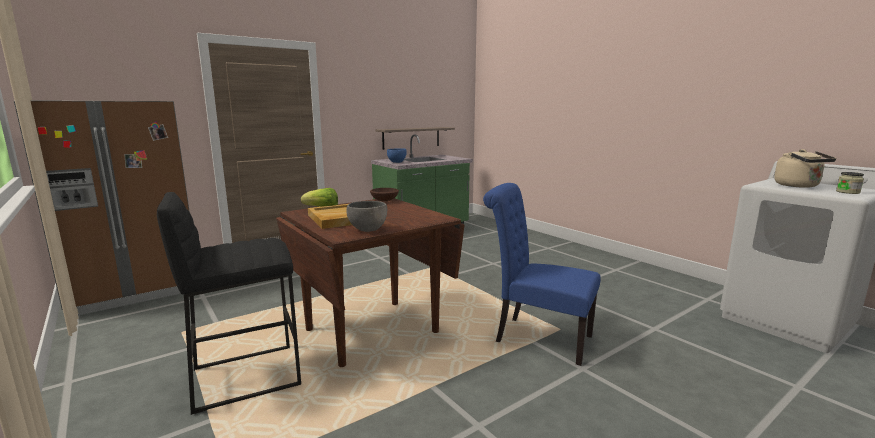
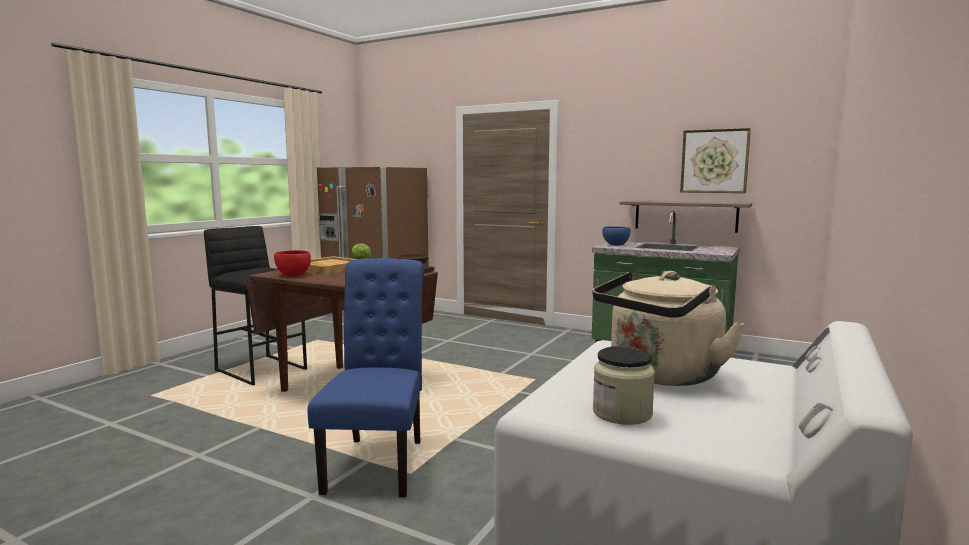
camera: 65 degrees right, 5 degrees down
(368, 229) = (293, 275): grey bowl -> red bowl
(424, 100) = (714, 161): none -> picture

